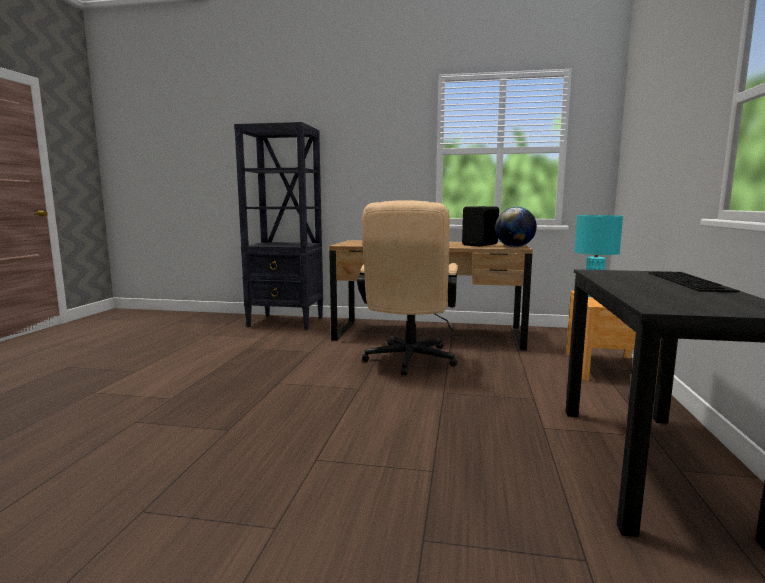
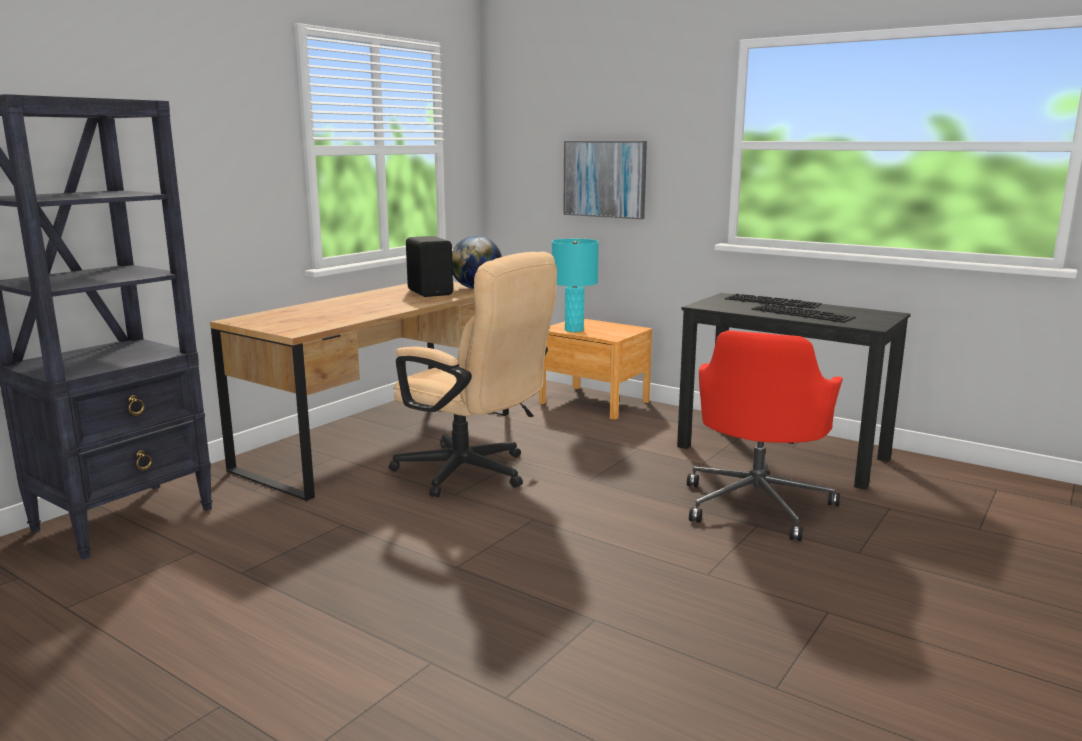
camera: 65 degrees left, 5 degrees up
(481, 465) = (757, 504): none -> red office chair
(655, 290) = (804, 313): none -> keyboard
(661, 160) = (605, 179): none -> picture

